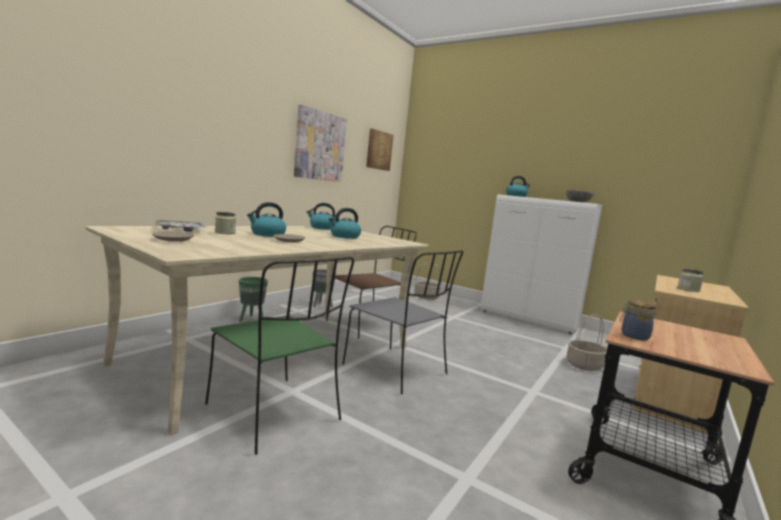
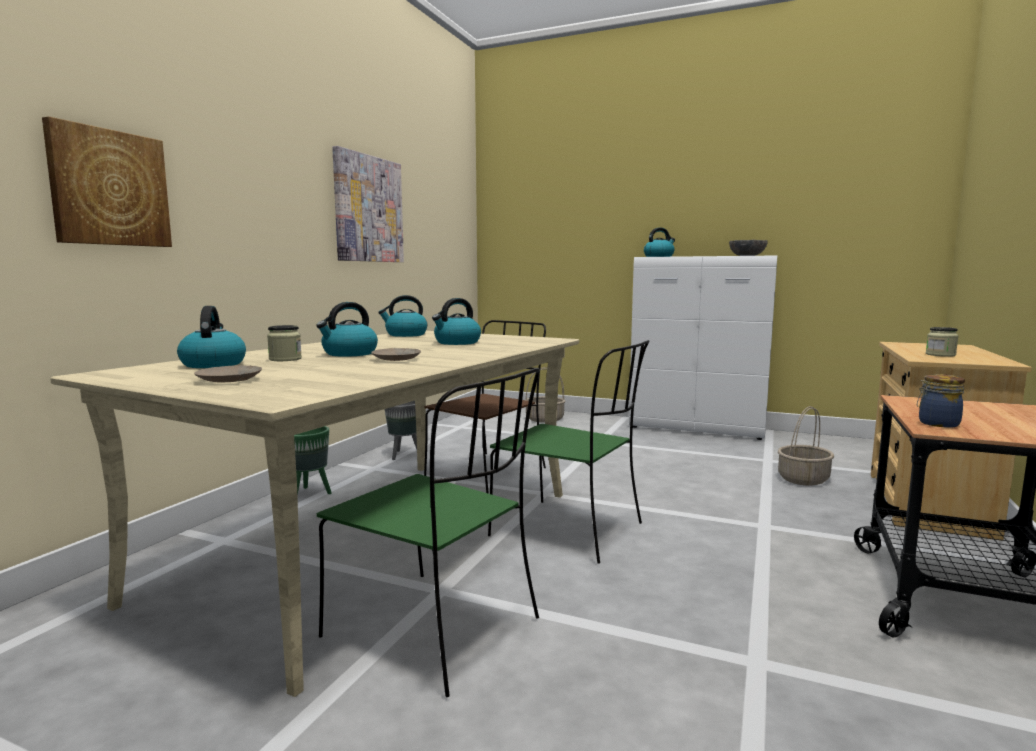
camera: 10 degrees left, 0 degrees up
(180, 230) = (213, 364): tray -> kettle
(378, 150) = (445, 209): picture -> picture (109, 188)
(397, 370) = (570, 531): grey chair -> green chair

